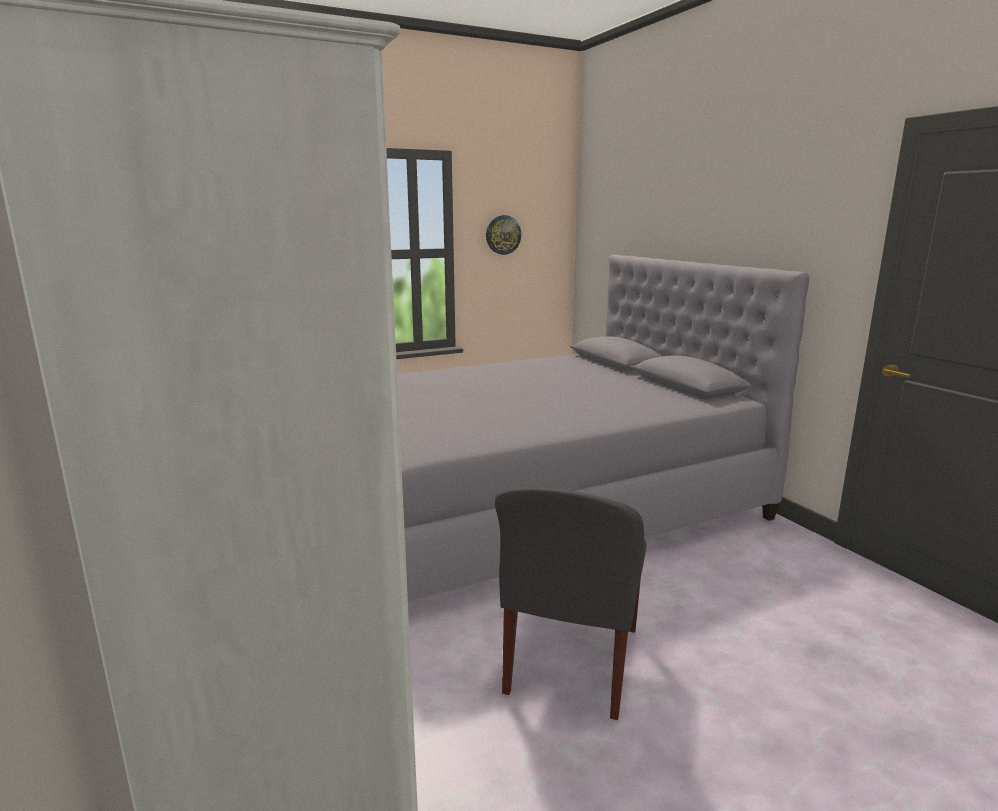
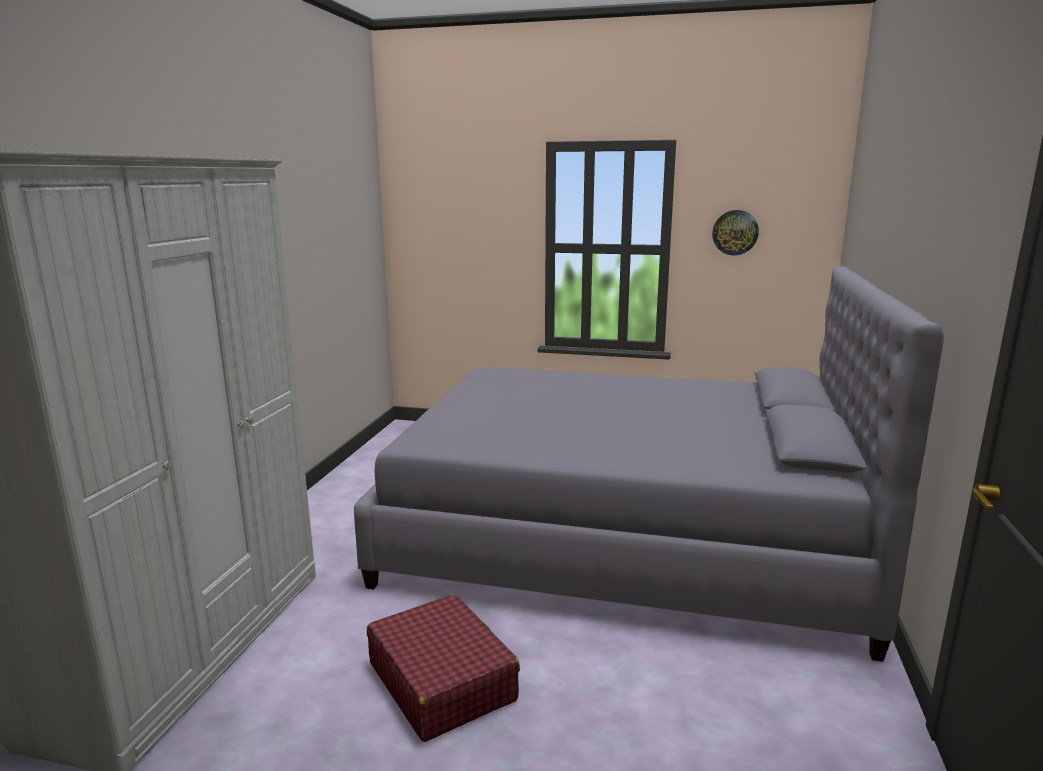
camera: 40 degrees right, 0 degrees up
(571, 662) = (441, 681): grey chair -> red suitcase

